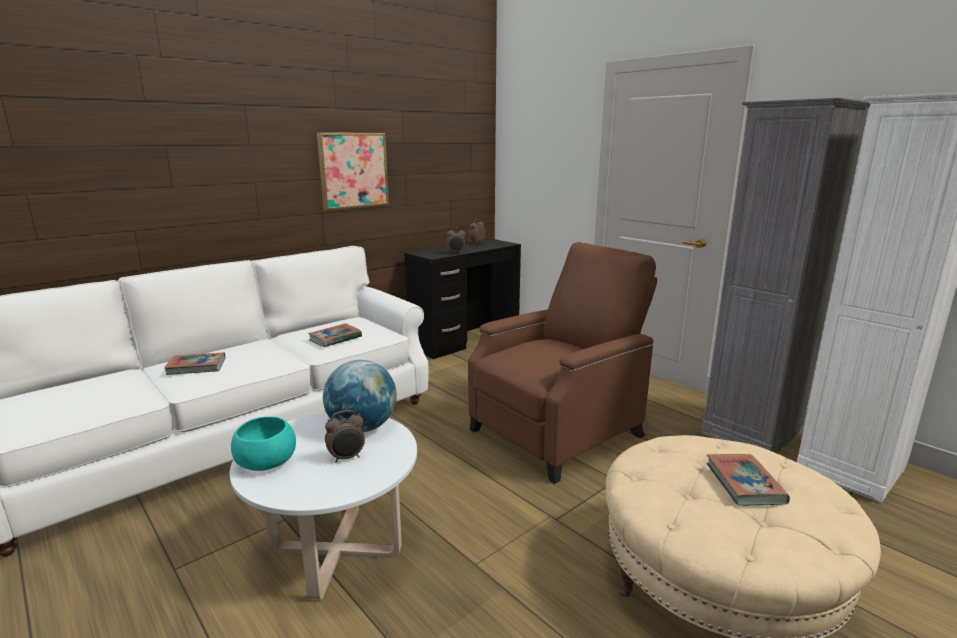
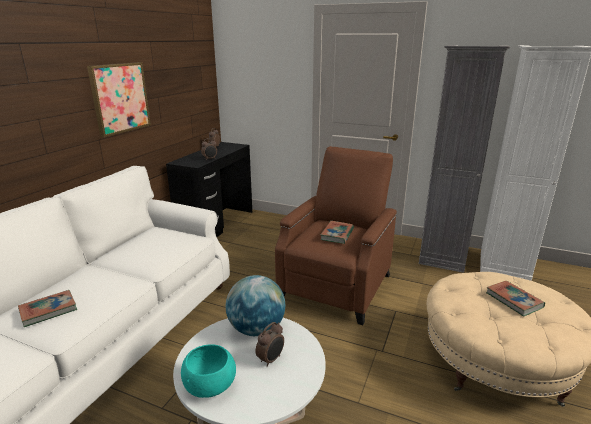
camera: 25 degrees left, 5 degrees up
(335, 338) = (158, 253): book -> book (337, 234)

